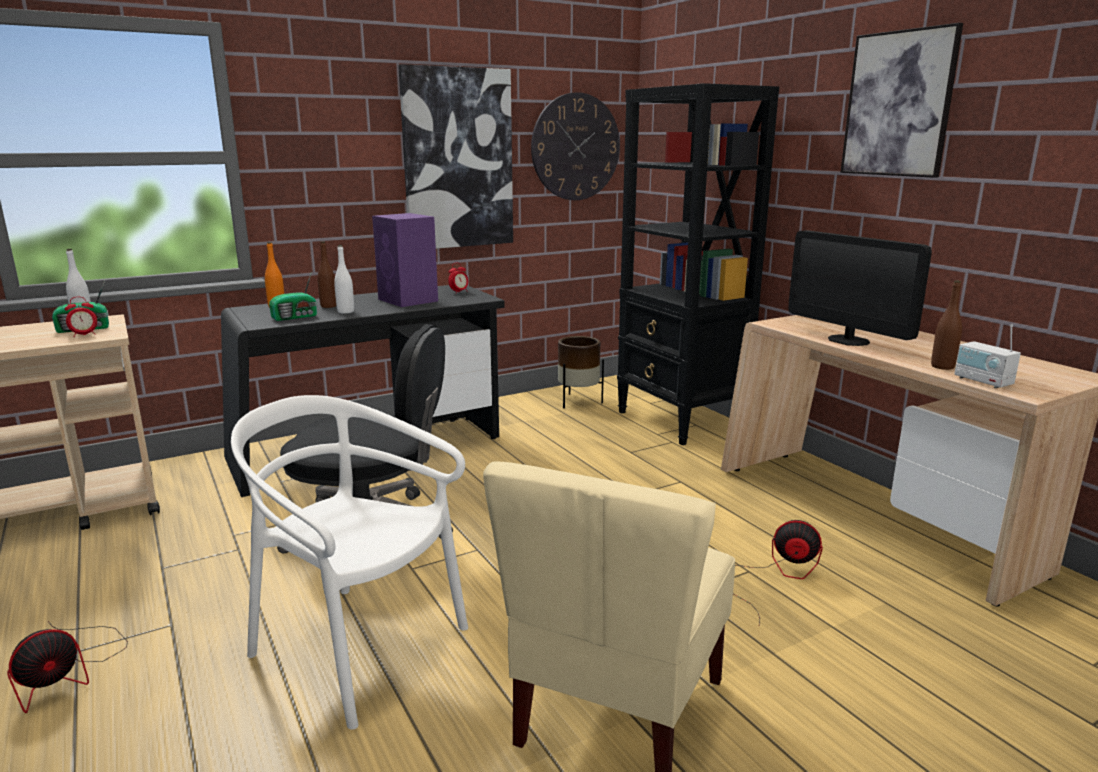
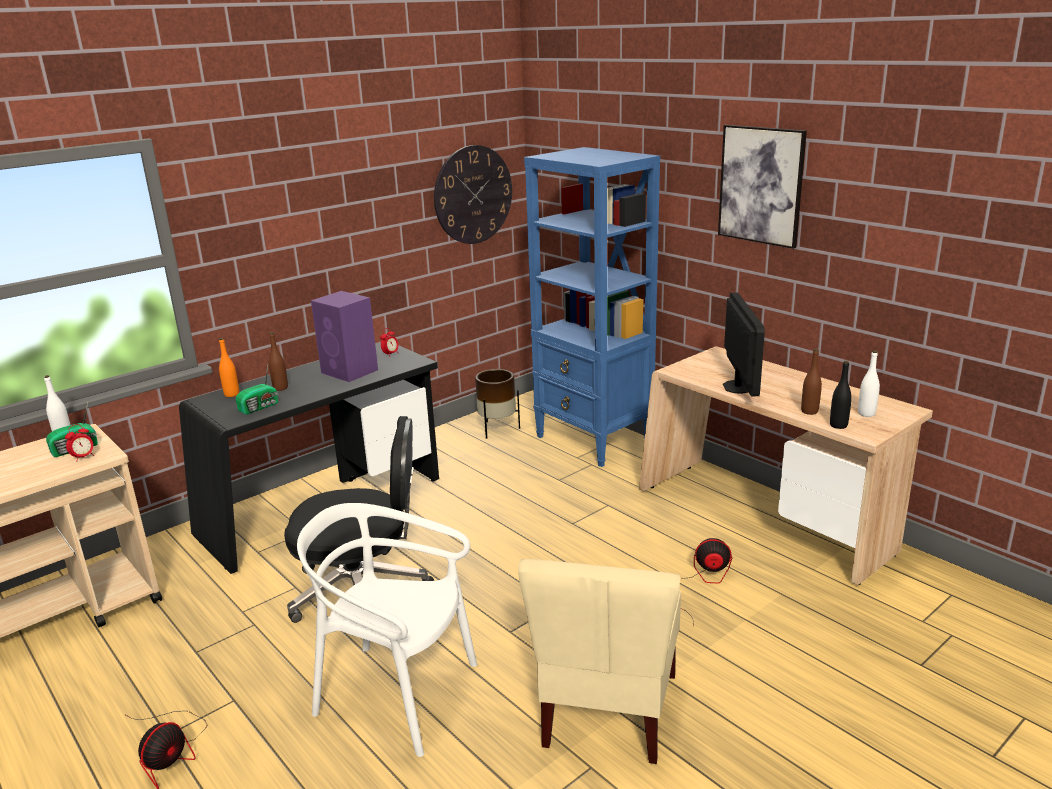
camera: 10 degrees left, 5 degrees up
(345, 311) = (301, 394): white bottle -> white bottle (866, 413)
(458, 159) = (370, 224): picture -> none
(680, 421) = (594, 440): black bookcase -> blue bookcase
(848, 340) = (737, 387): monitor -> monitor turned 135 degrees counterclockwise
(983, 381) = (838, 425): radio -> black bottle

